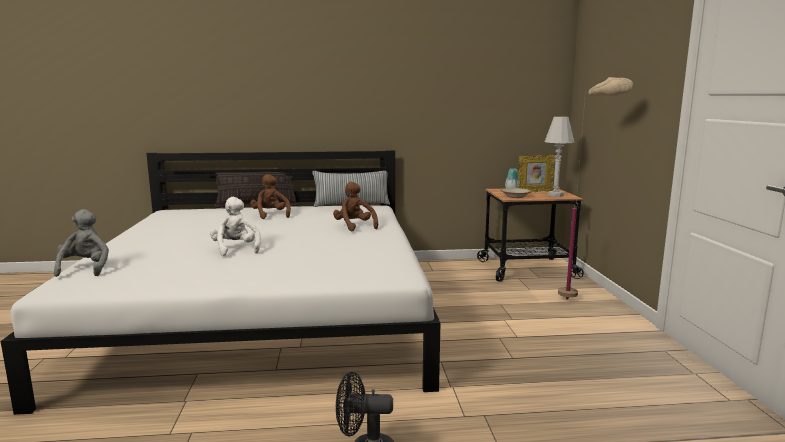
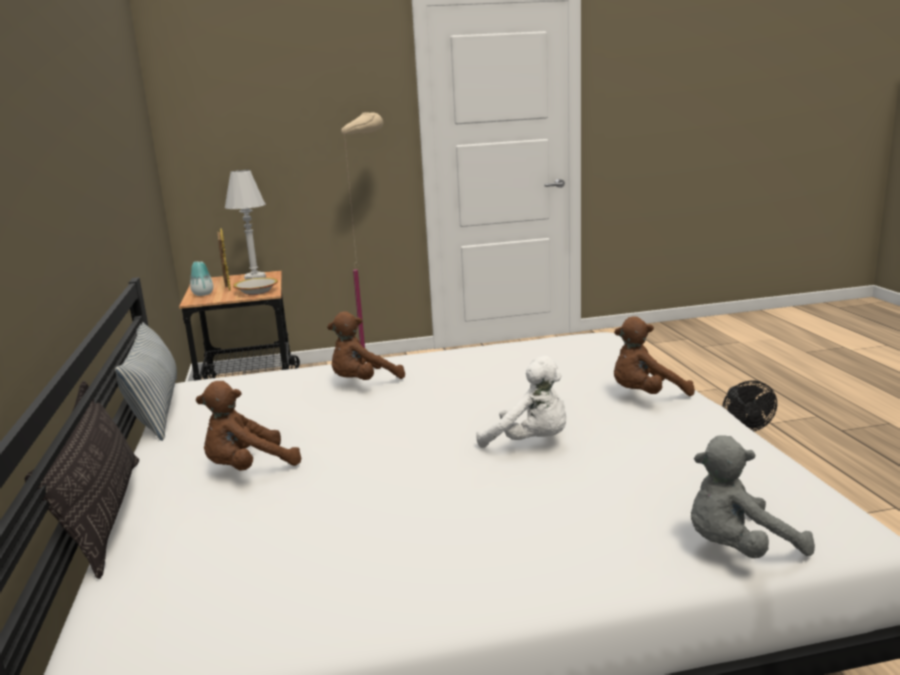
camera: 95 degrees left, 5 degrees up
(236, 249) = (531, 442): white plush toy -> white plush toy turned 120 degrees counterclockwise
(265, 276) = (645, 395): none -> brown plush toy

